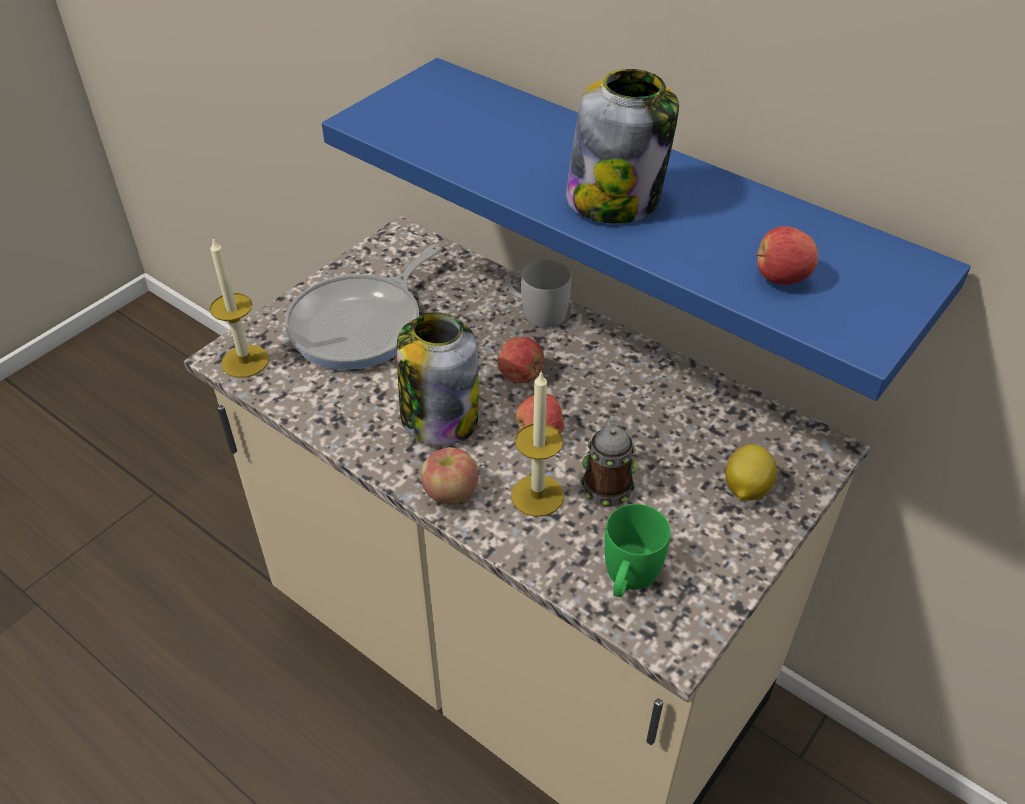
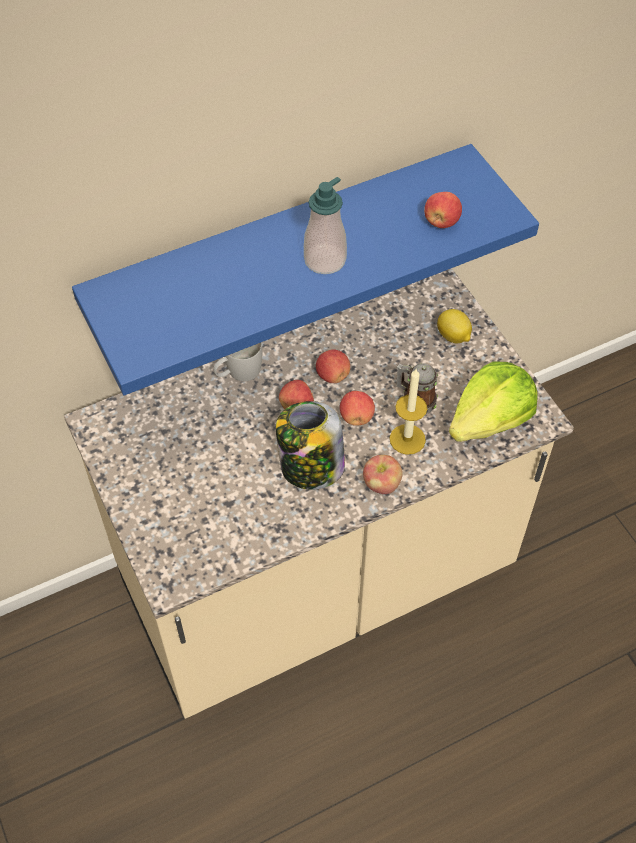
camera: 65 degrees left, 10 degrees up
(245, 361) = (182, 571): candle -> none
(361, 325) = (186, 482): frying pan -> none
(589, 390) = (332, 375): none -> apple
(615, 200) = (325, 260): jar -> soap dispenser
(628, 578) = (490, 420): green mug -> lettuce

